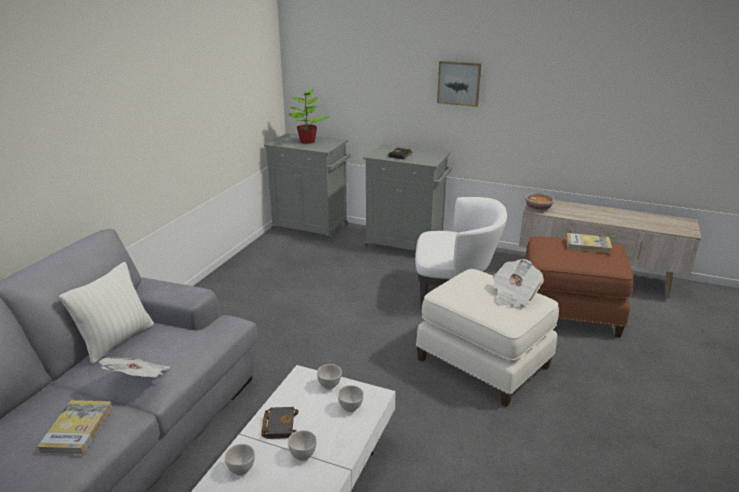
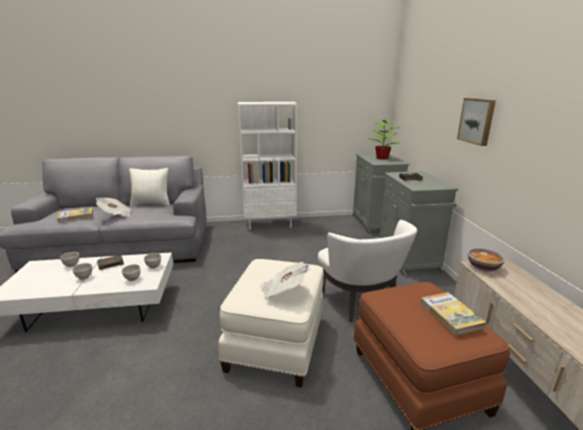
camera: 60 degrees right, 5 degrees down
(214, 289) = (270, 224): none -> white bookcase

